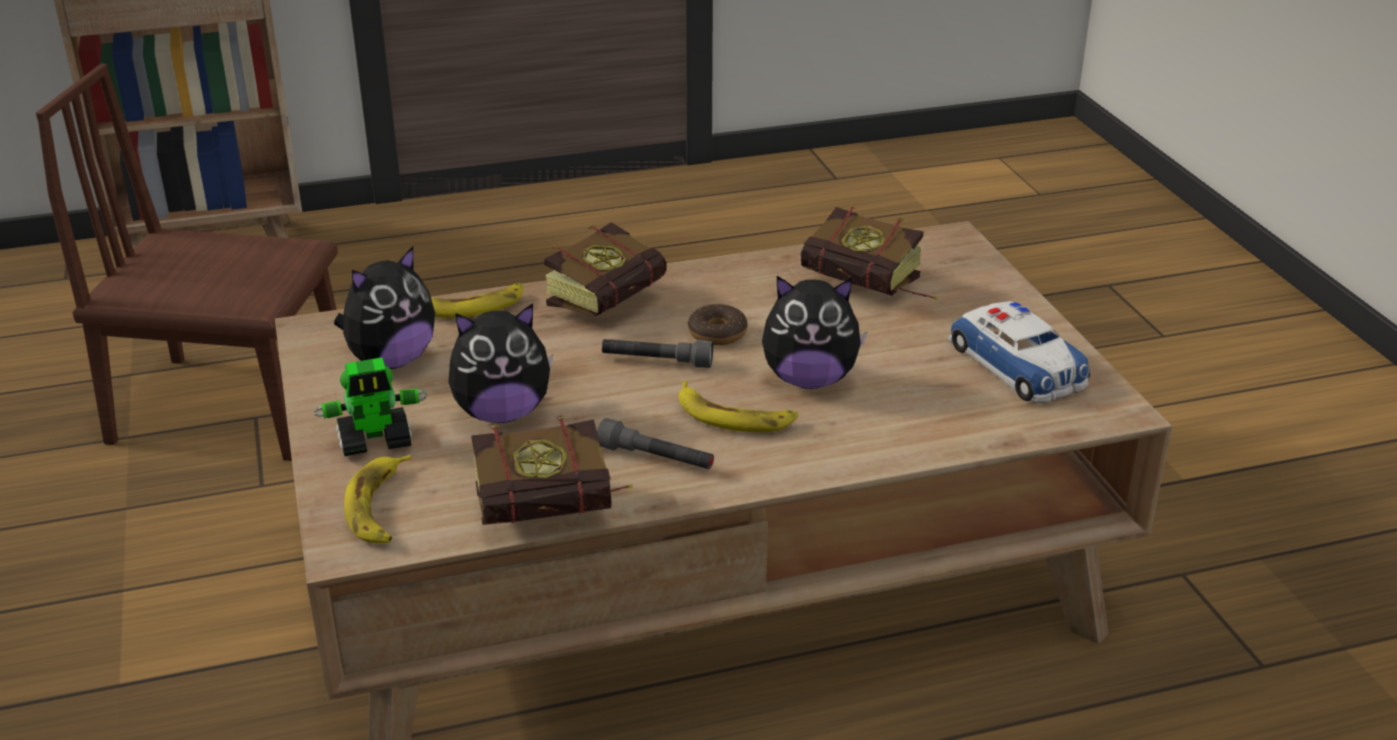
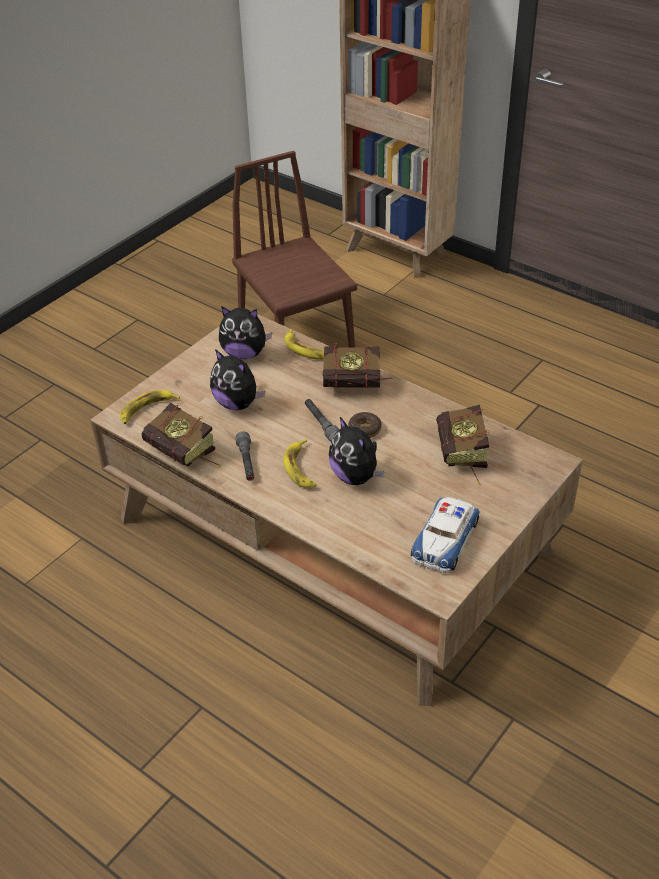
camera: 55 degrees right, 10 degrees up
(376, 441) = (186, 383): toy robot -> none

